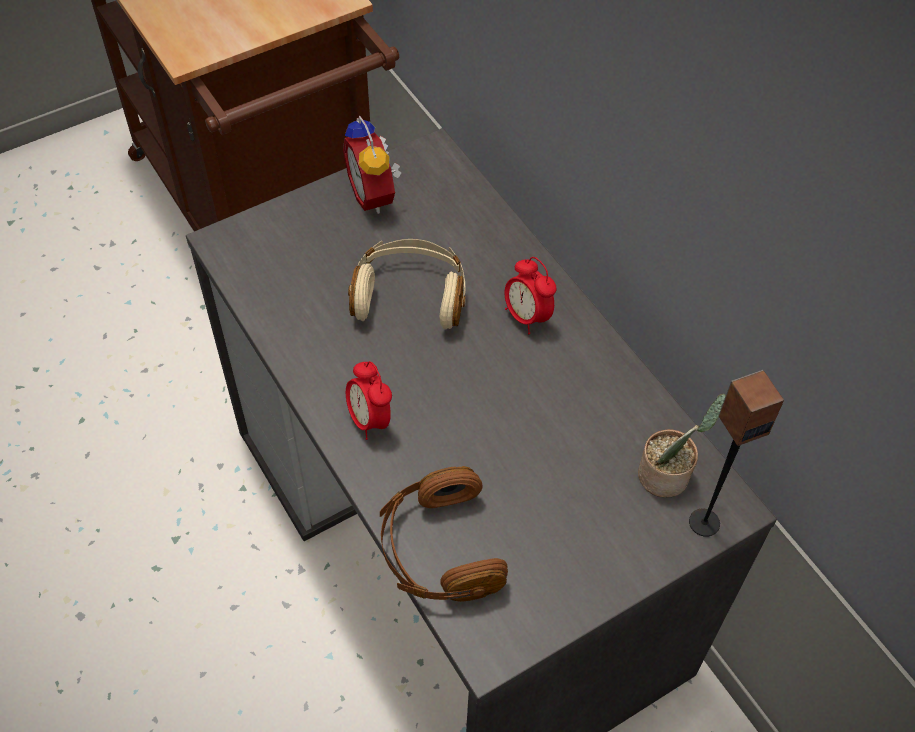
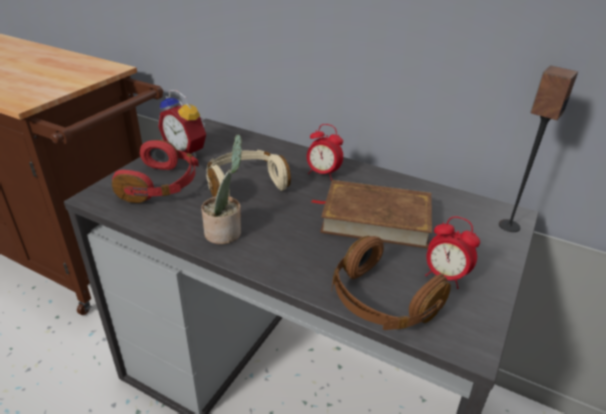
camera: 30 degrees left, 20 degrees down
(308, 253) = (162, 185): none -> red headphones
(369, 420) = (271, 250): alarm clock -> alarm clock (445, 276)
(533, 428) = (375, 218): none -> brown book
(667, 475) = (467, 213): potted plant -> potted plant (225, 232)

